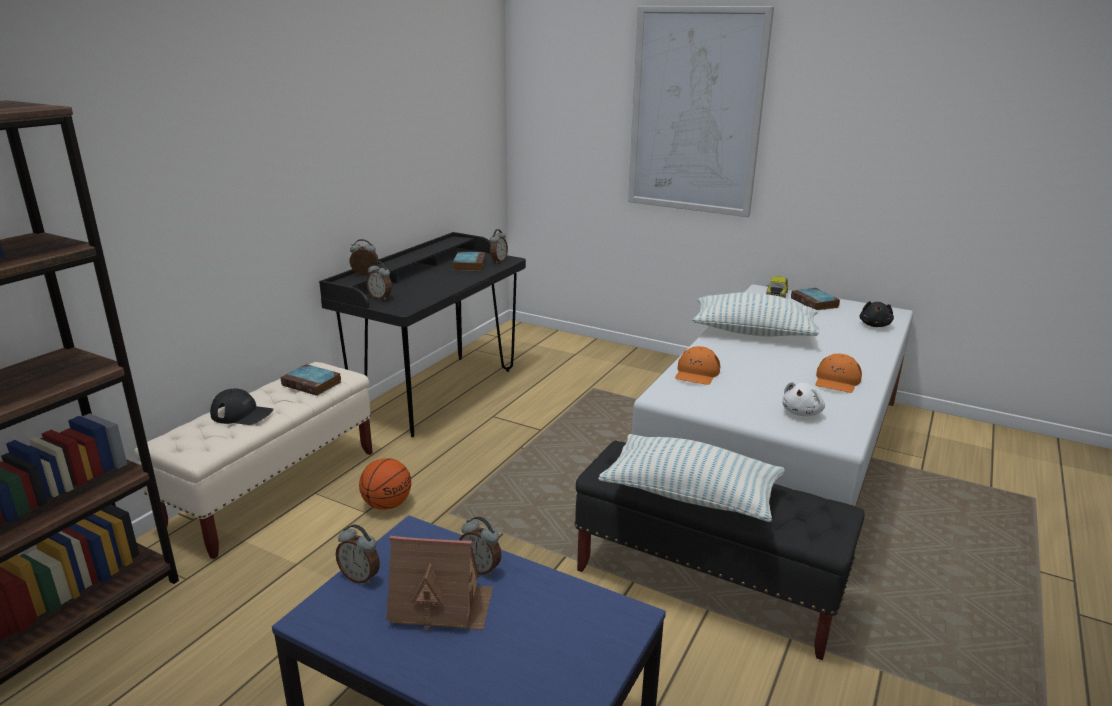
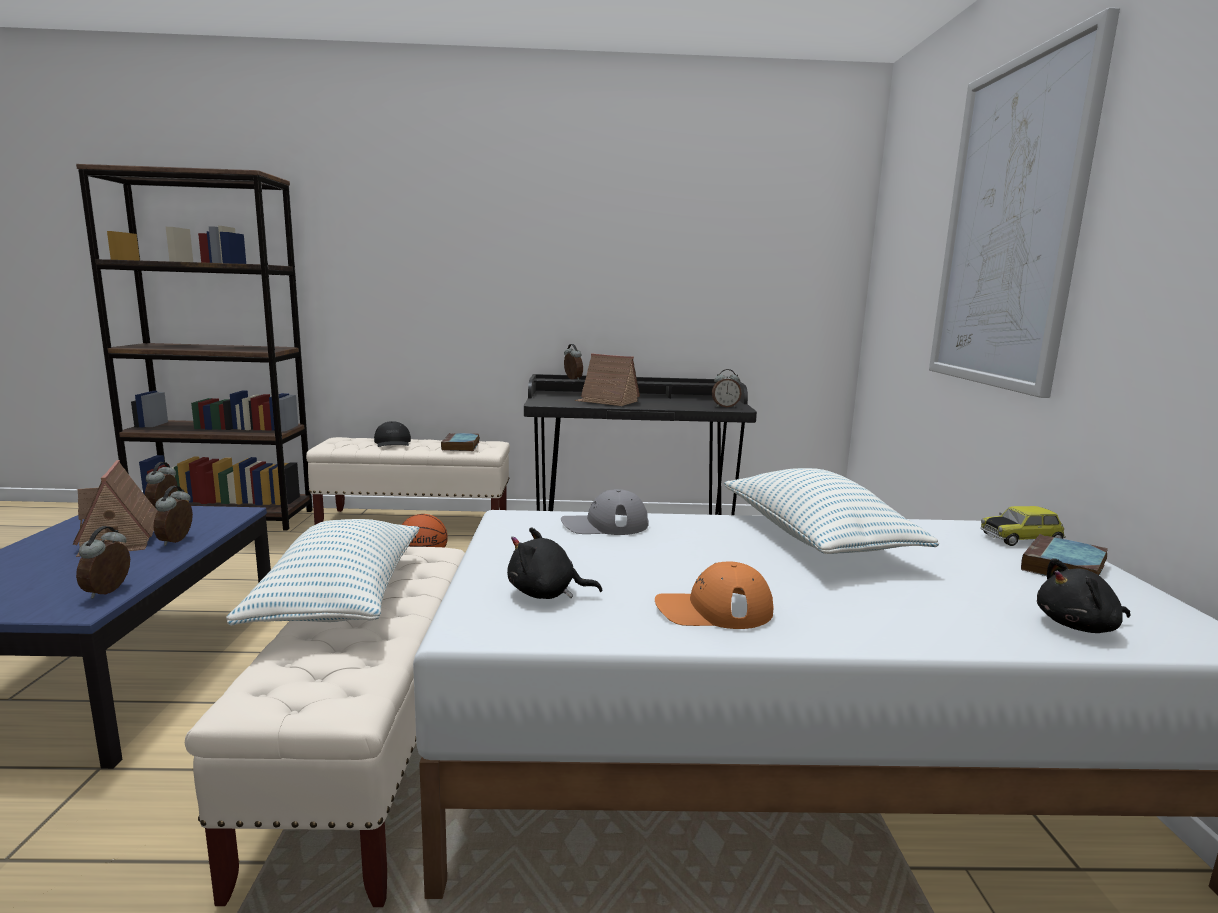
camera: 60 degrees right, 10 degrees down
(380, 297) = (557, 397): alarm clock -> alarm clock (109, 592)
(426, 286) = (607, 401): none -> toy house
(469, 264) = (693, 402): book -> none
(696, 373) = (604, 525): orange cap -> grey cap
(706, 585) = (370, 759): black bench -> beige bench
(802, 412) = (546, 594): white plush toy -> black plush toy

